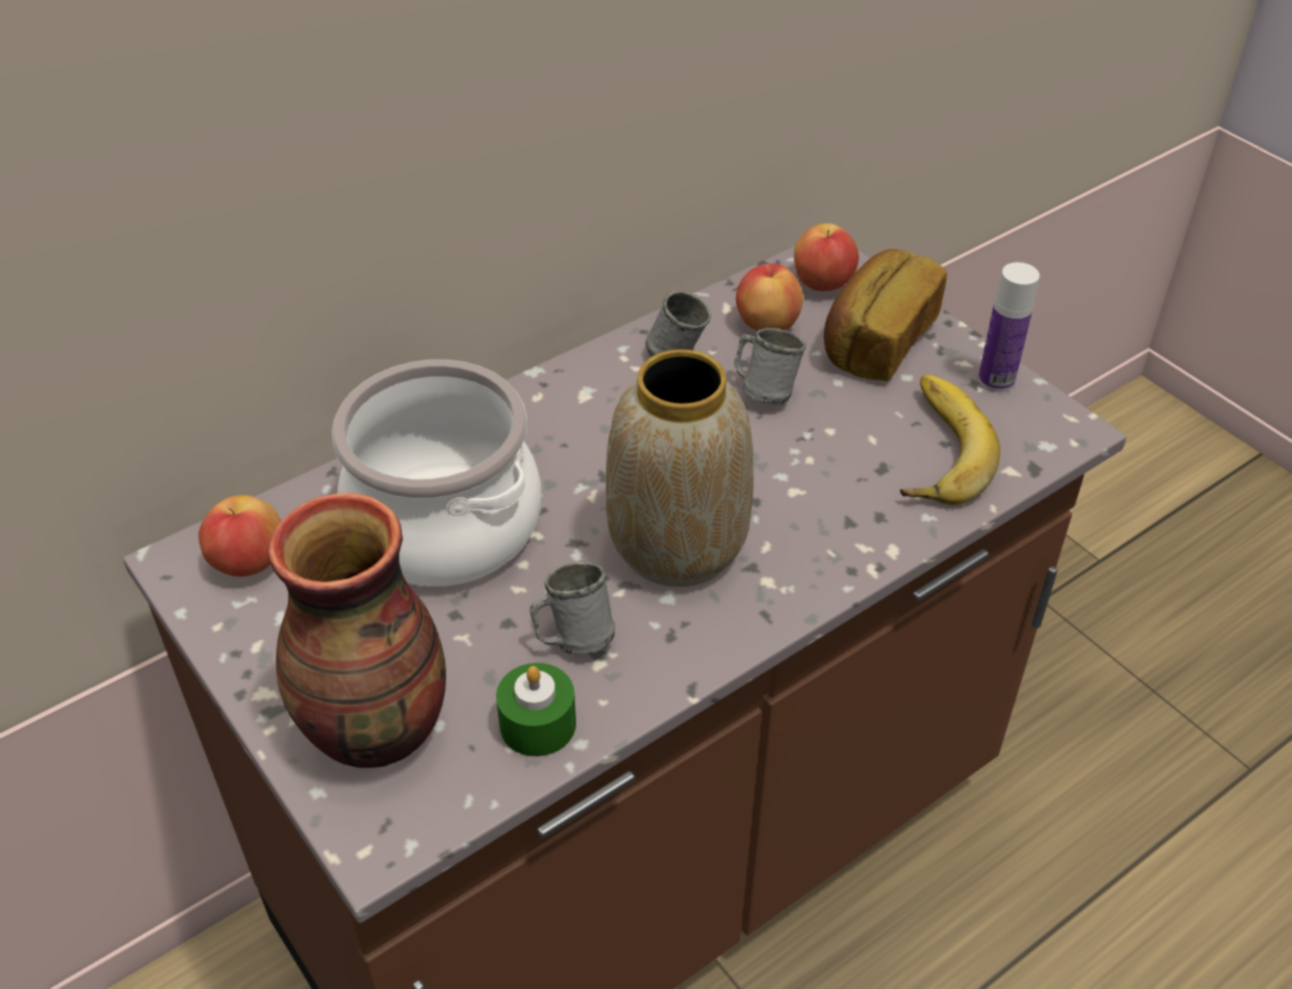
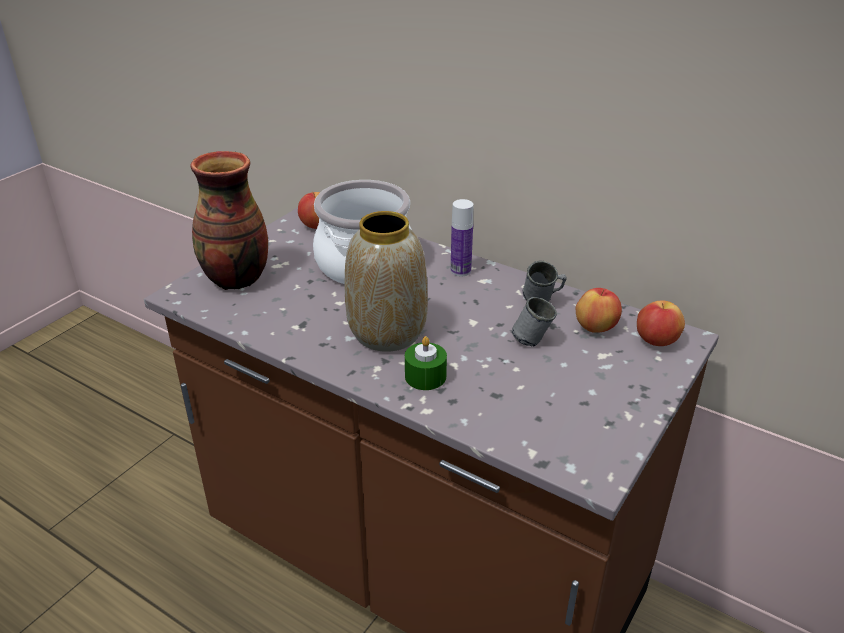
camera: 70 degrees right, 10 degrees down
(538, 724) = (252, 318): green candle -> green candle (425, 376)
(572, 639) = (308, 315): grey mug -> none
(876, 342) = (616, 373): bread -> none
(931, 449) = (527, 413): banana -> none
(996, 380) = (622, 433): bottle -> bottle (460, 271)

